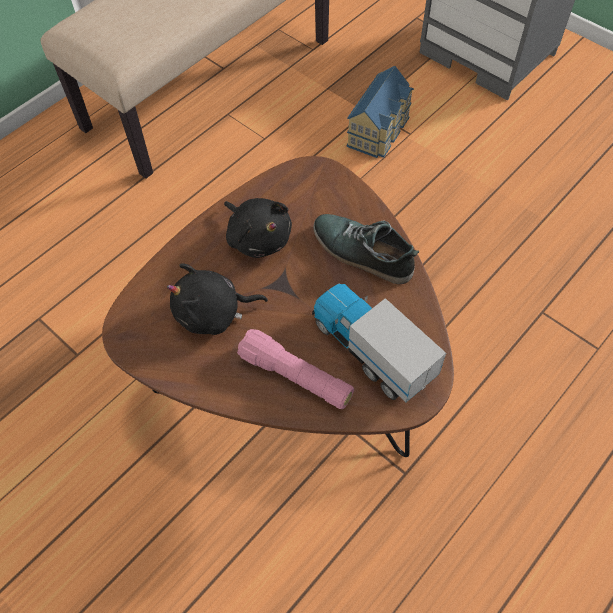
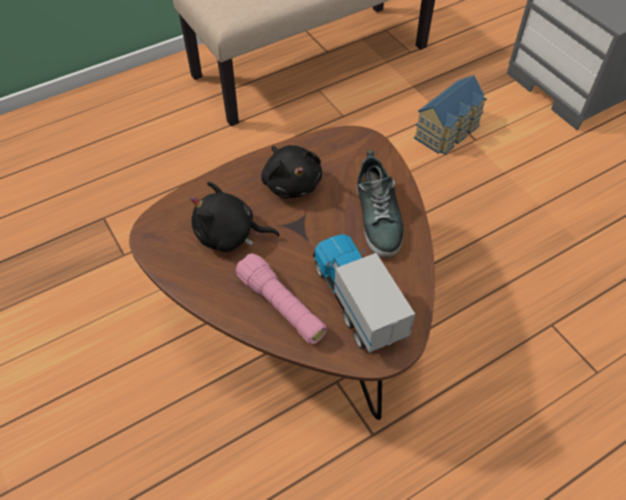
camera: 15 degrees right, 5 degrees down
(362, 253) = (378, 217): shoe -> shoe turned 150 degrees counterclockwise

